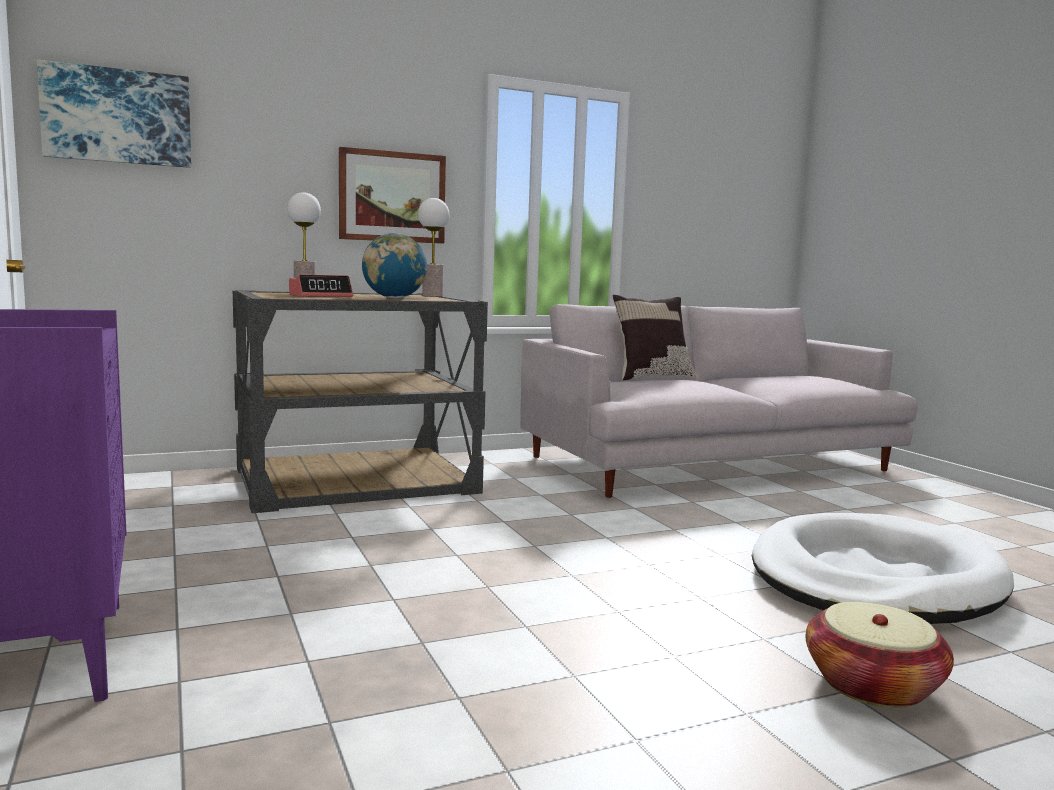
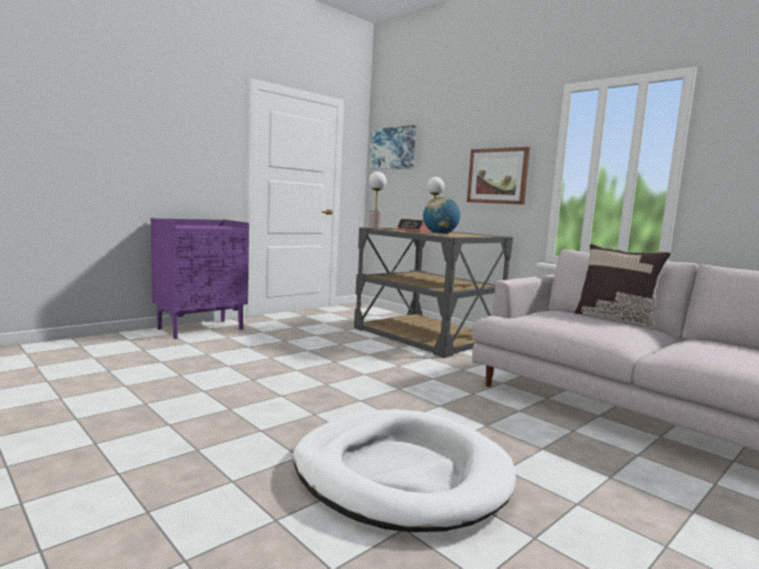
camera: 70 degrees right, 0 degrees up
(432, 296) = (478, 236): table lamp -> table lamp (374, 228)
(873, 685) = (205, 458): basket -> none

